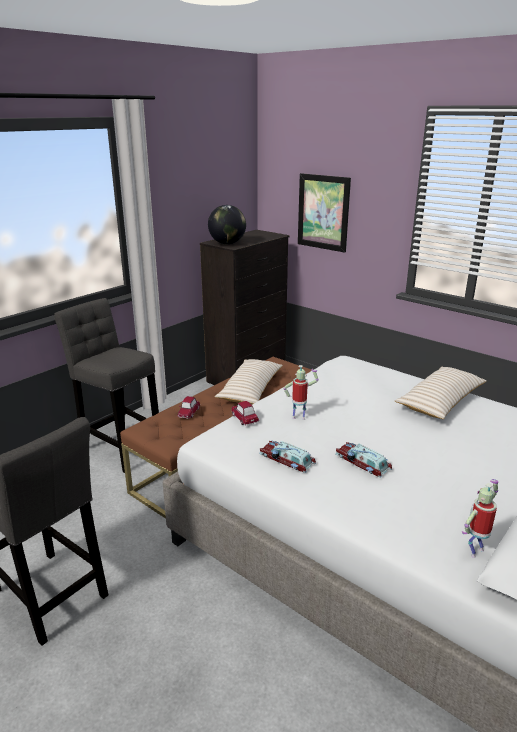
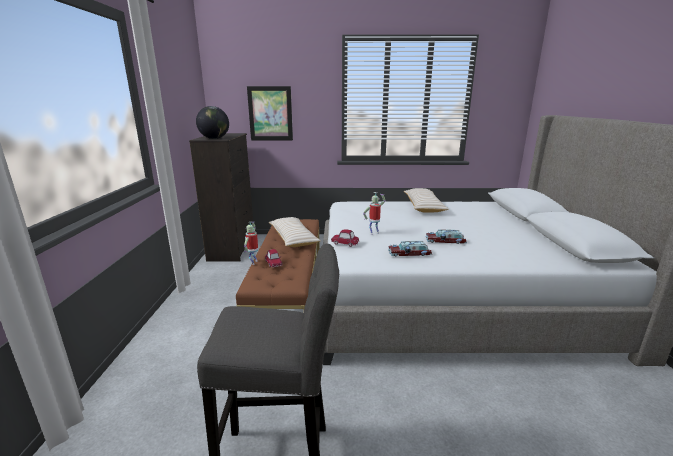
camera: 40 degrees left, 5 degrees down
(120, 448) = (190, 327): grey stool -> none
(475, 550) = (552, 254): toy robot -> toy robot (253, 262)

